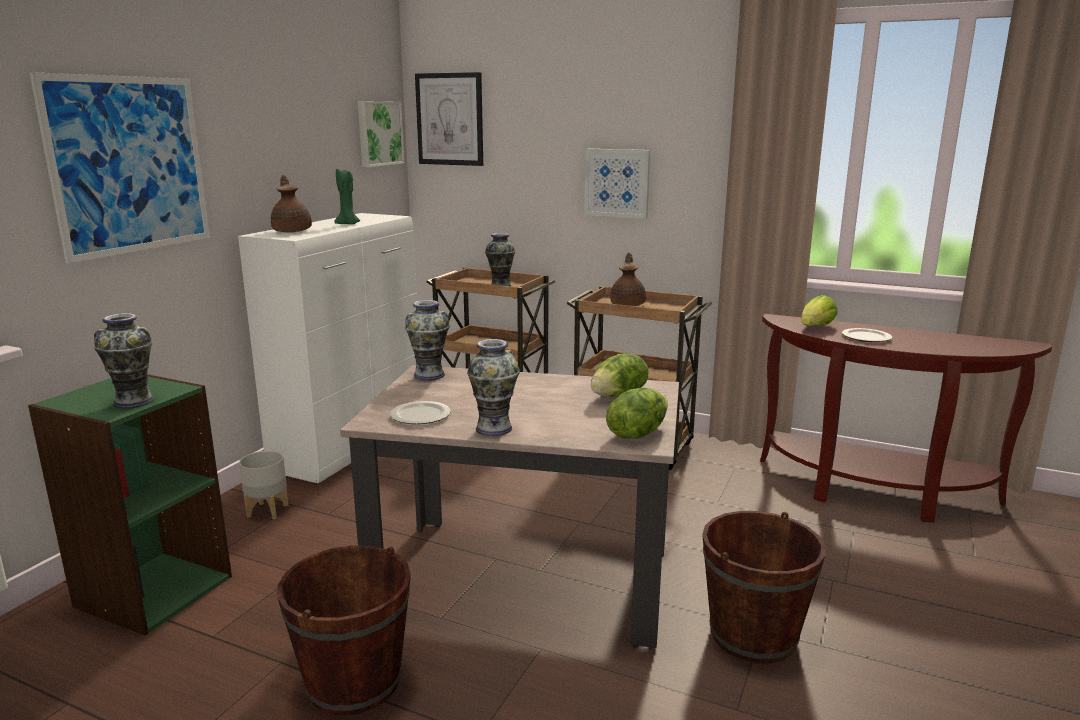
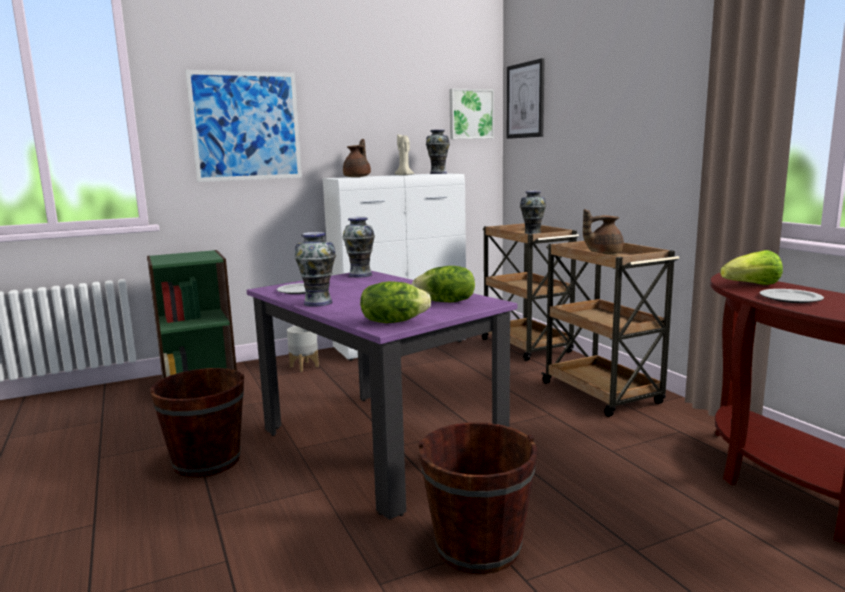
camera: 40 degrees right, 5 degrees down
(133, 402) = (181, 260): vase -> vase (438, 173)
(348, 224) = (404, 175): green candle -> beige candle
(524, 578) = (379, 447): beige dining table -> purple dining table
(617, 183) = (629, 144): picture -> none
(628, 304) = (603, 253): brown teapot -> brown teapot turned 150 degrees counterclockwise

